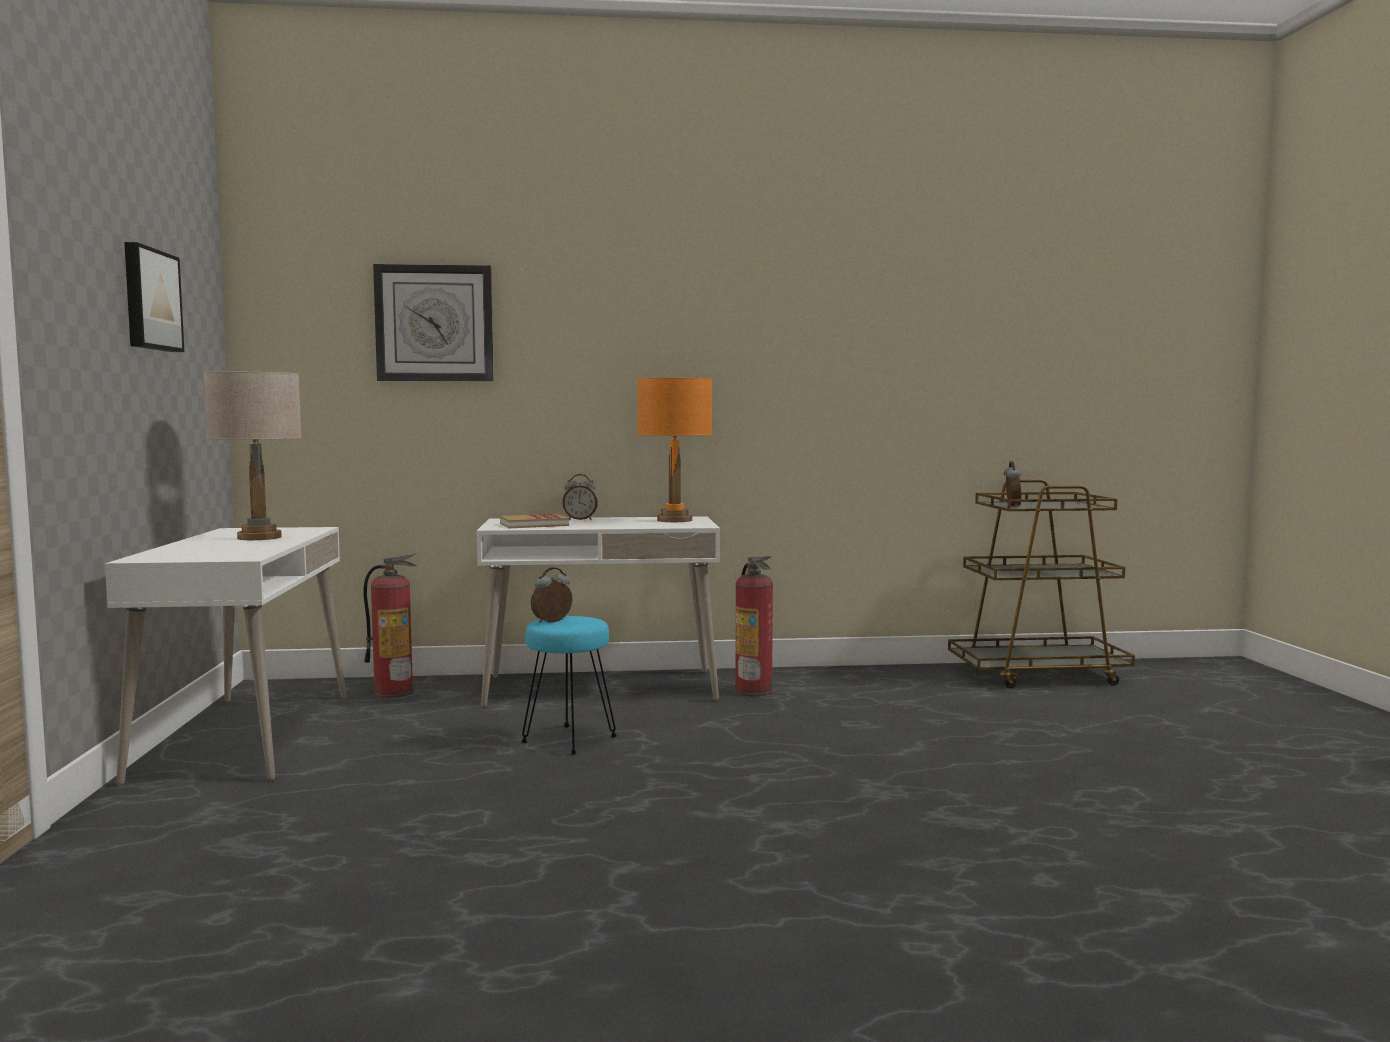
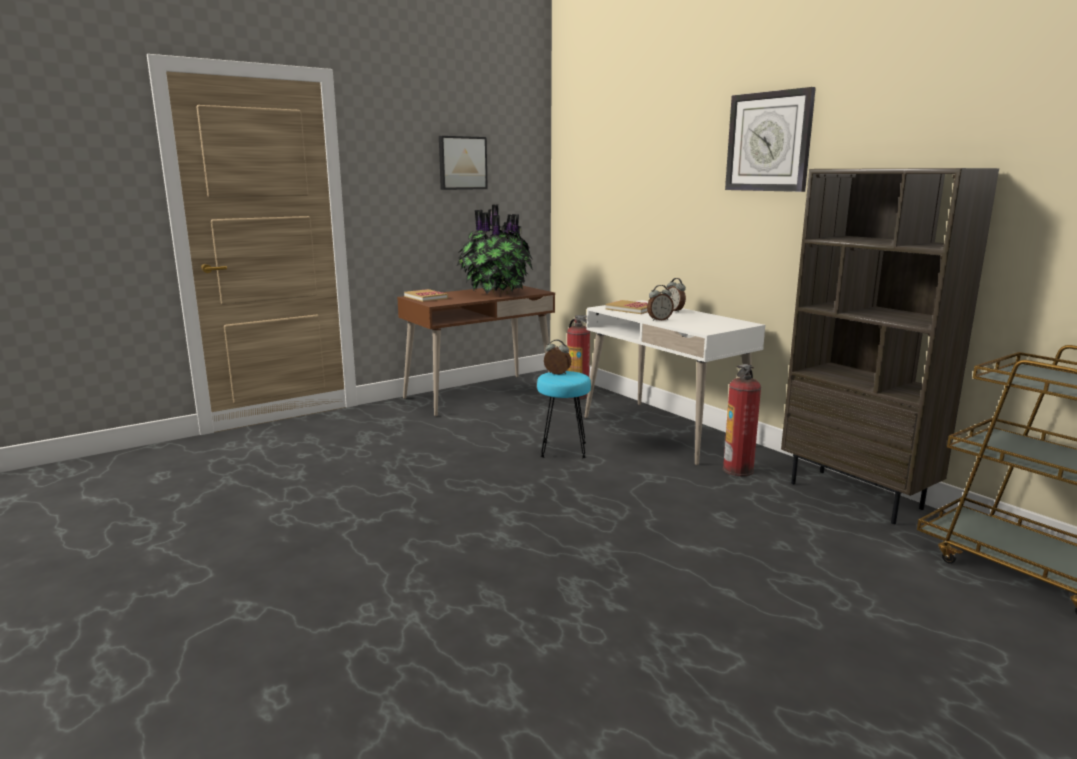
camera: 60 degrees right, 10 degrees up
(174, 555) = (426, 297): none -> book
(245, 736) = (479, 395): white desk -> brown desk
(259, 537) = (495, 293): beige table lamp -> potted plant
(434, 323) = (630, 164): wall clock -> wall clock (769, 142)
(674, 520) = (719, 323): orange table lamp -> none
(864, 674) = (856, 495): none -> brown bookcase
(1011, 506) = (1008, 375): alarm clock -> alarm clock (659, 320)

